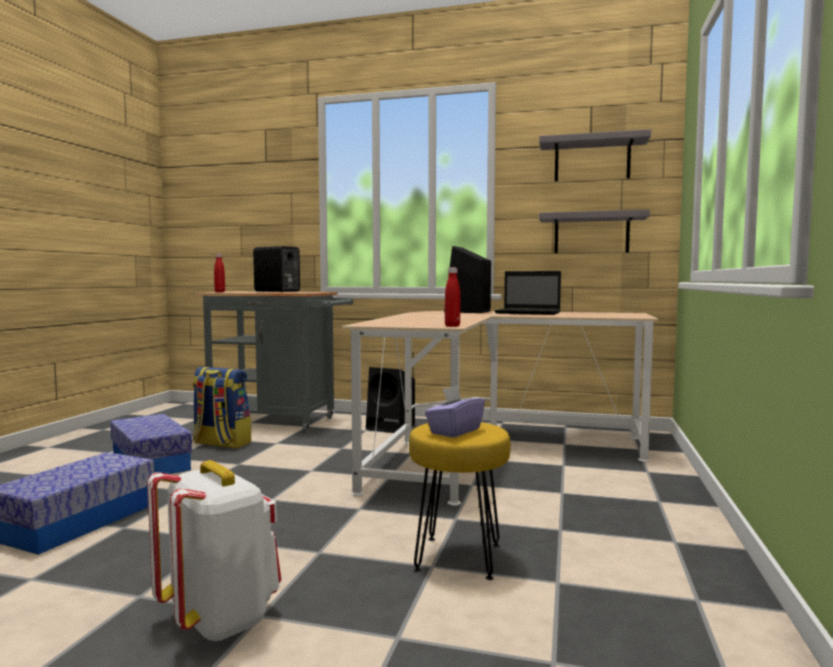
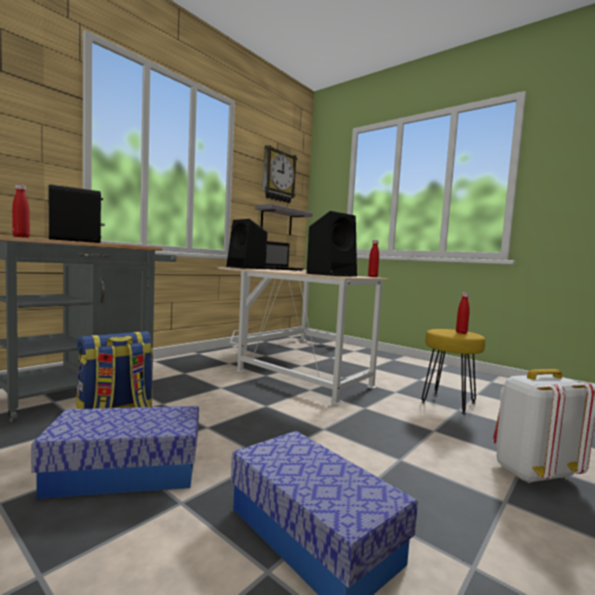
camera: 65 degrees left, 0 degrees up
(392, 427) = (191, 366): black speaker -> black speaker (332, 275)
(454, 431) = (461, 333): purple tissue box -> red bottle
(592, 160) = (278, 176): grey shelf -> wall clock

